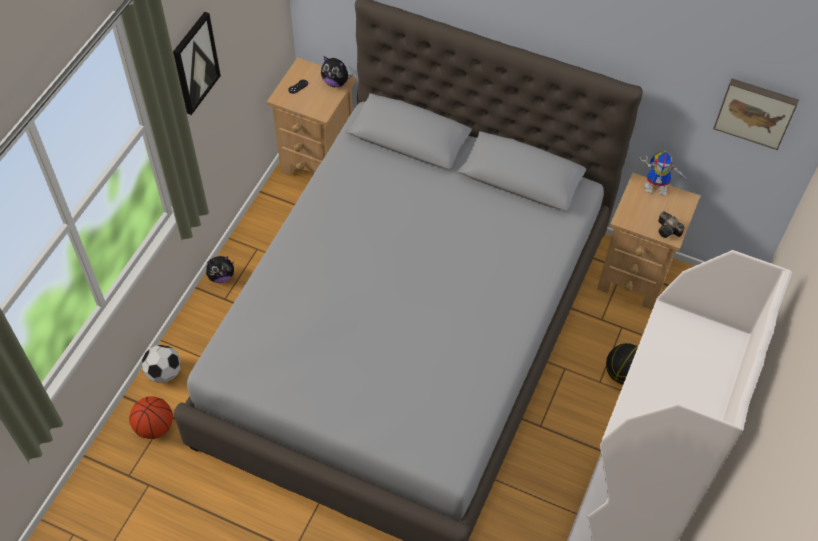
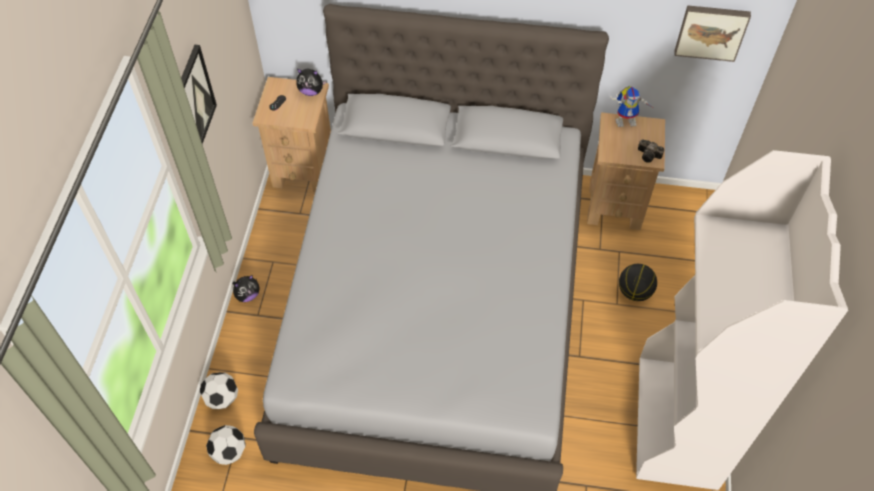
camera: 15 degrees left, 0 degrees up
(154, 427) = (229, 452): basketball -> football

